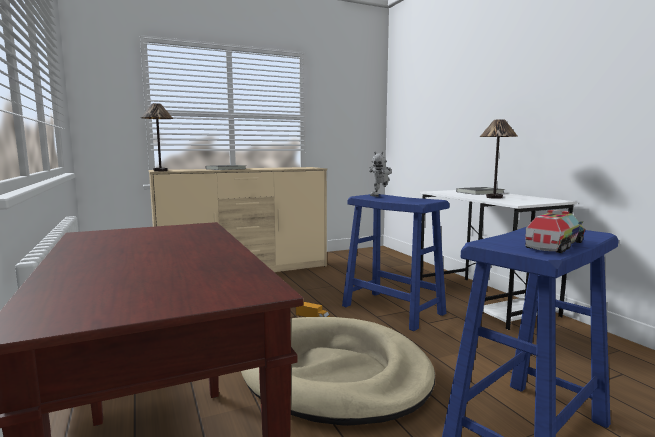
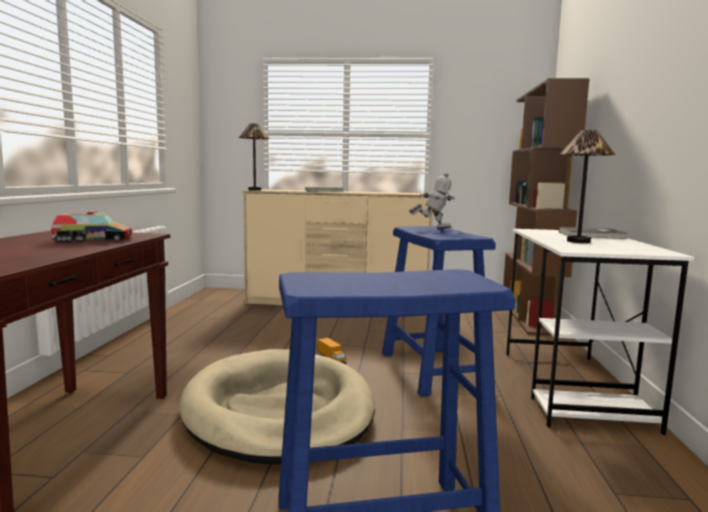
camera: 30 degrees right, 0 degrees up
(380, 196) = (432, 228): toy robot -> toy robot turned 150 degrees counterclockwise
(396, 257) = (531, 317): none -> brown bookcase
(555, 245) = (363, 286): toy truck -> toy truck (93, 240)

